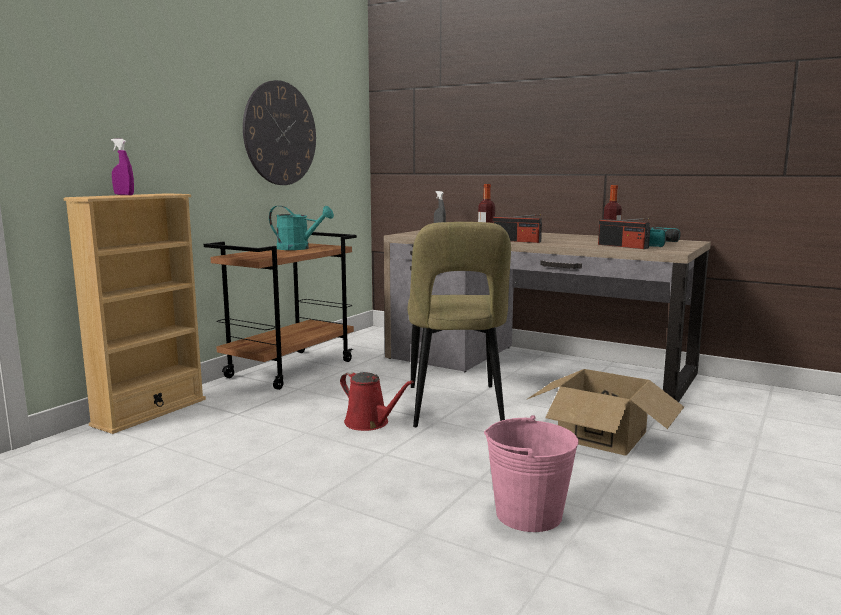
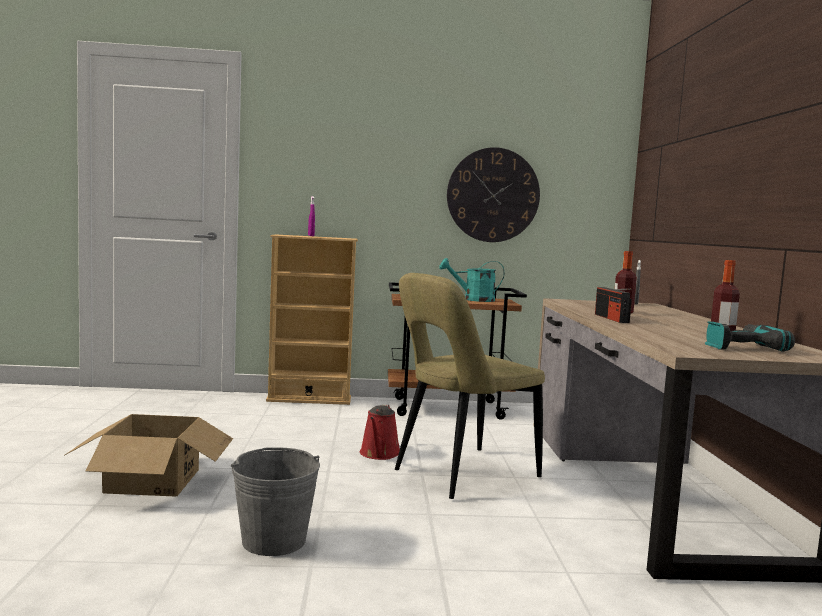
camera: 55 degrees right, 5 degrees down
(299, 248) = (473, 299): turquoise watering can -> turquoise watering can turned 105 degrees clockwise
(528, 514) = (274, 540): pink bucket -> grey bucket
(601, 435) = (498, 548): cardboard box -> cardboard box (153, 480)
(622, 246) = (678, 340): radio -> none

